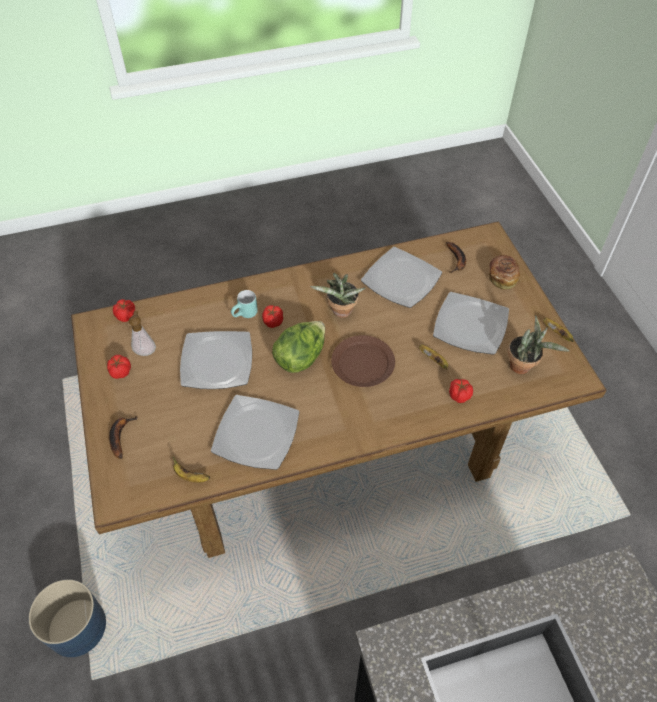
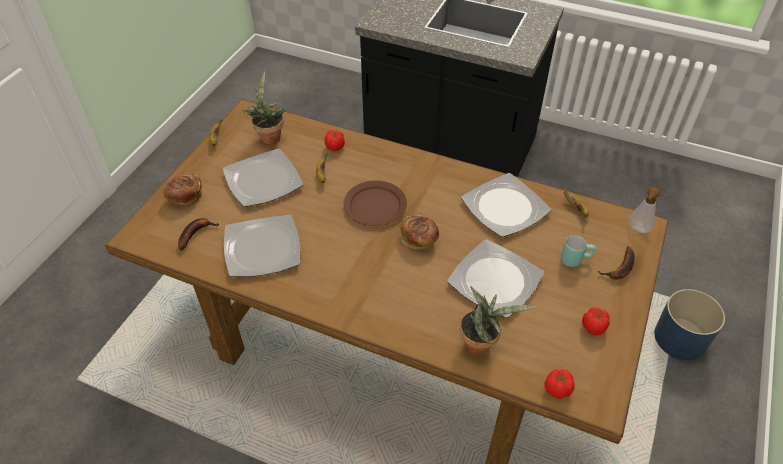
camera: 140 degrees left, 5 degrees down
(145, 350) = (557, 334): soap dispenser -> soap dispenser (638, 230)
(245, 315) = (433, 308): turquoise mug -> turquoise mug (575, 258)
(273, 322) = (414, 284): tomato -> none
(300, 357) = (419, 239): lettuce -> bread
(340, 312) = (347, 254): potted plant -> potted plant (481, 343)

